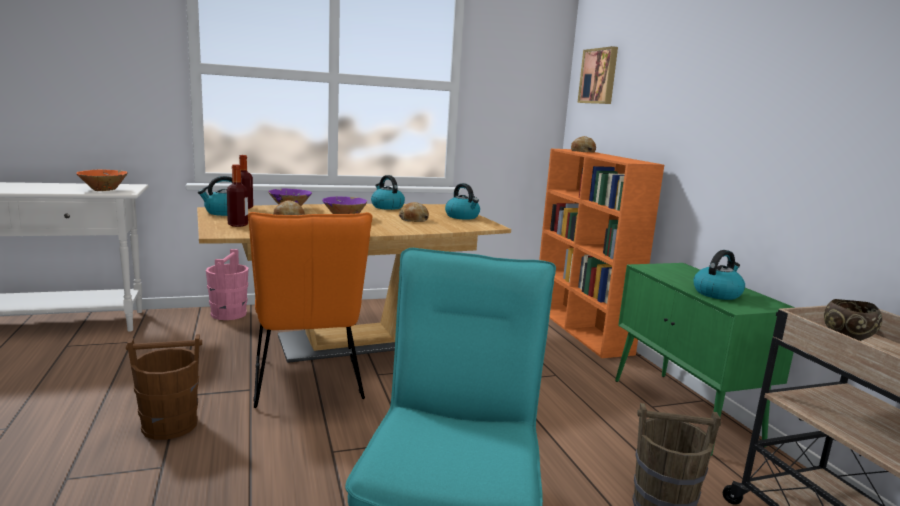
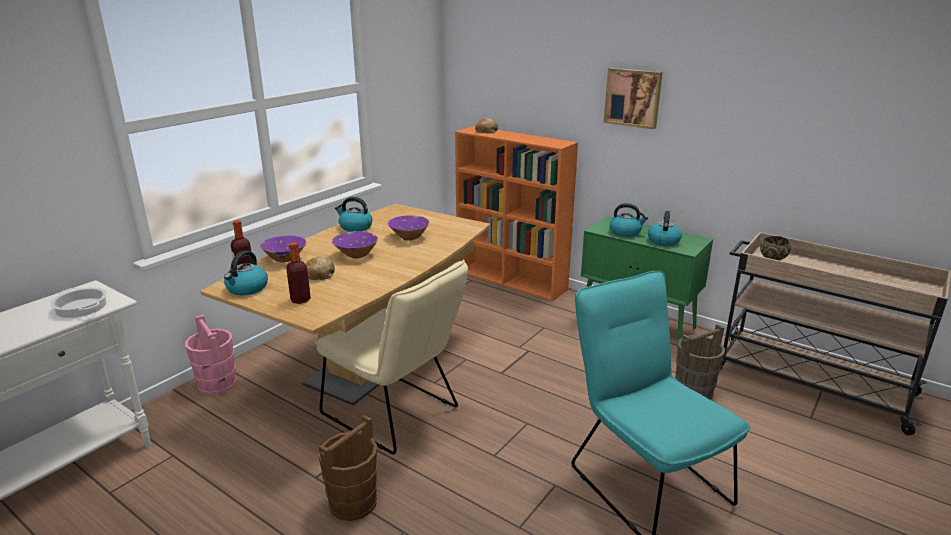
camera: 35 degrees left, 10 degrees up
(104, 190) = (82, 307): orange bowl -> cooking pot
(307, 383) = (396, 414): orange chair -> beige chair
(414, 219) = (409, 237): bread -> purple bowl
(462, 217) = (433, 220): kettle -> kettle (625, 232)
(599, 76) = (484, 60): picture -> picture (633, 97)

